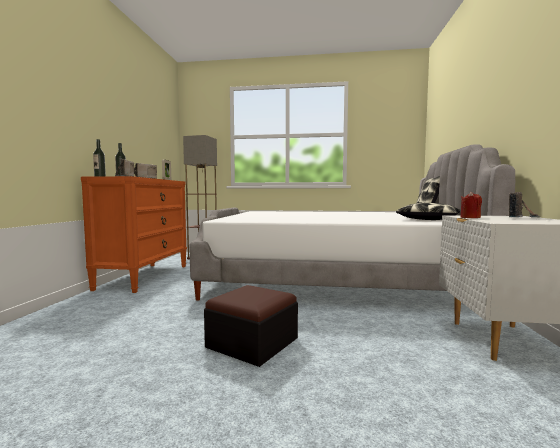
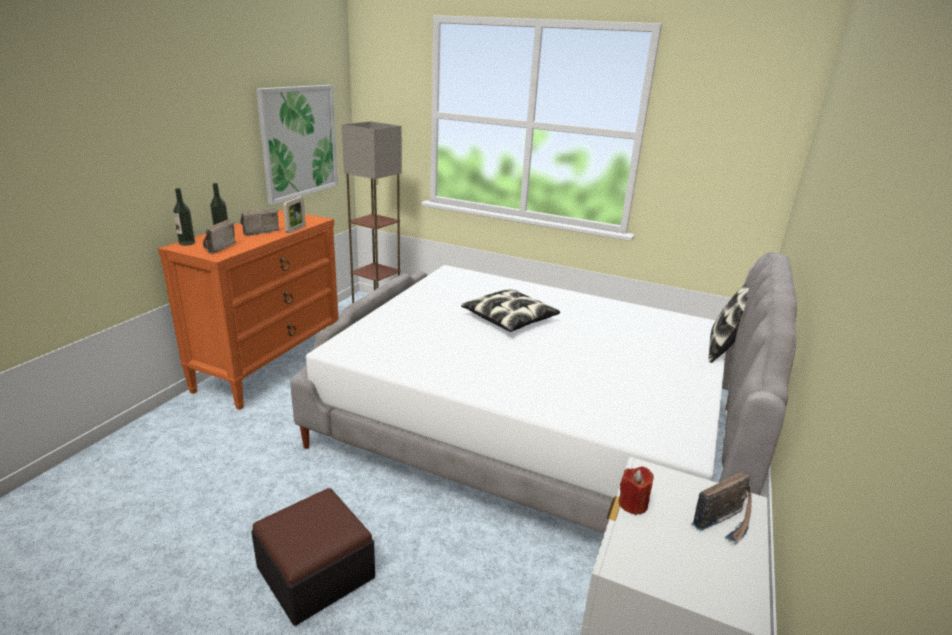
camera: 15 degrees right, 20 degrees up
(156, 146) = (299, 142): none -> picture
(428, 219) = (665, 408): pillow -> pillow (509, 319)

